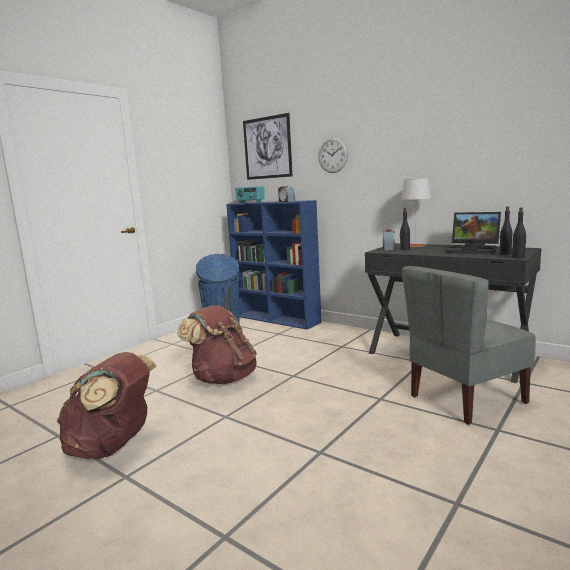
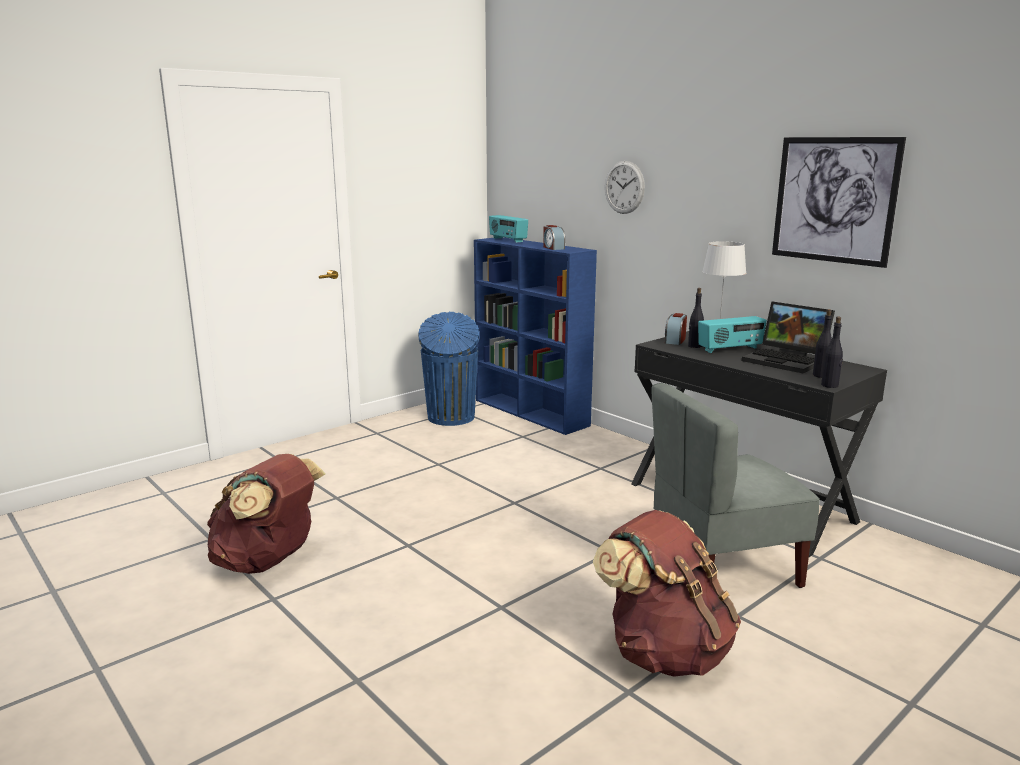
camera: 10 degrees right, 5 degrees up
(223, 378) = (424, 493): brown backpack -> brown backpack (664, 652)
(267, 148) = (538, 162): picture -> picture (834, 200)
(430, 248) = (730, 349): none -> radio

